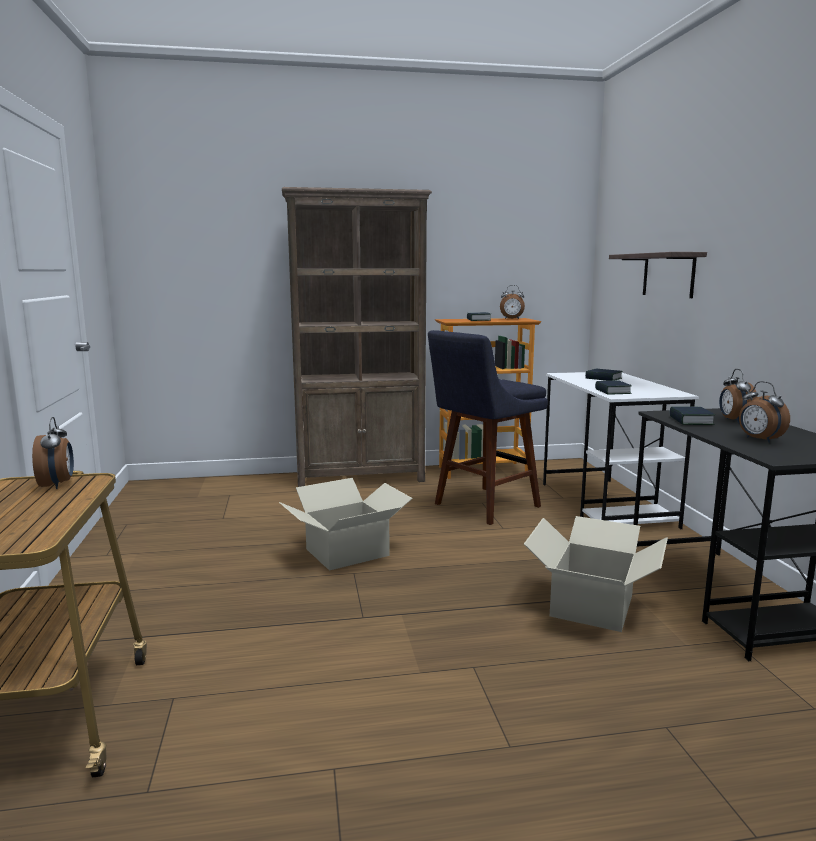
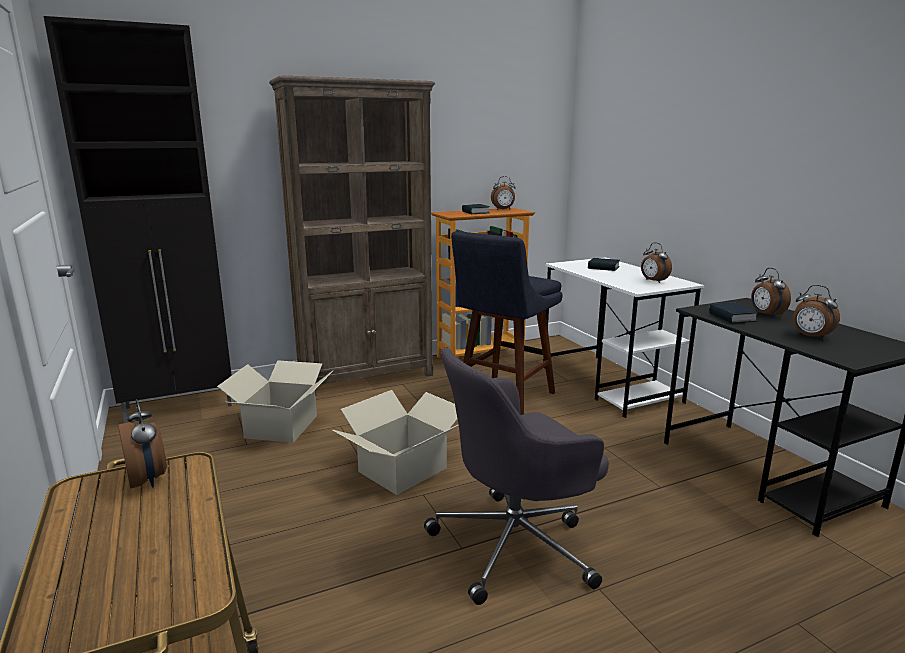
camera: 15 degrees left, 5 degrees up
(185, 485) = (180, 406): none -> black cabinet
(415, 622) = (516, 545): none -> grey office chair
(593, 606) = (662, 498): cardboard box -> cardboard box (282, 426)
(612, 391) = (628, 284): book -> none
(643, 390) = (653, 281): none -> alarm clock
(668, 275) = (664, 170): shelf -> none

